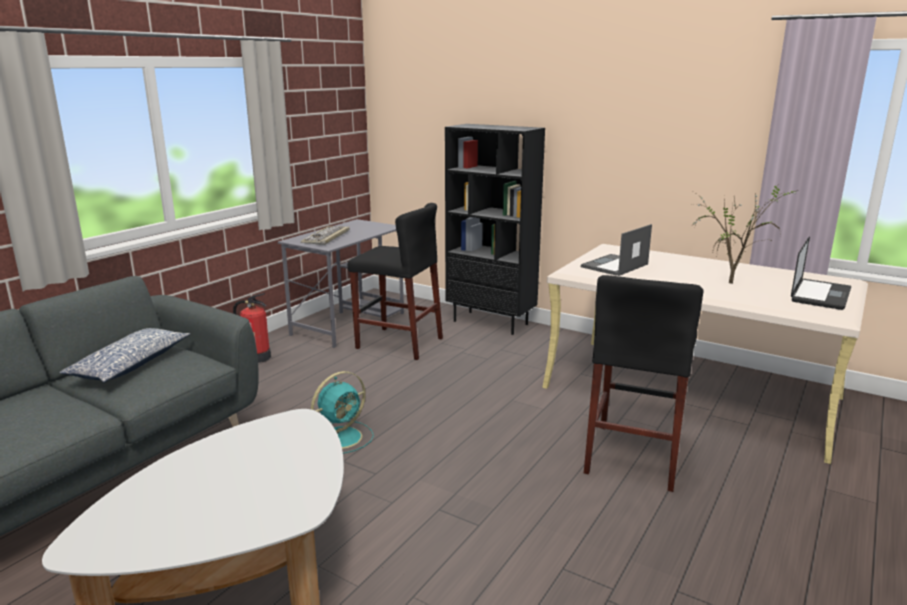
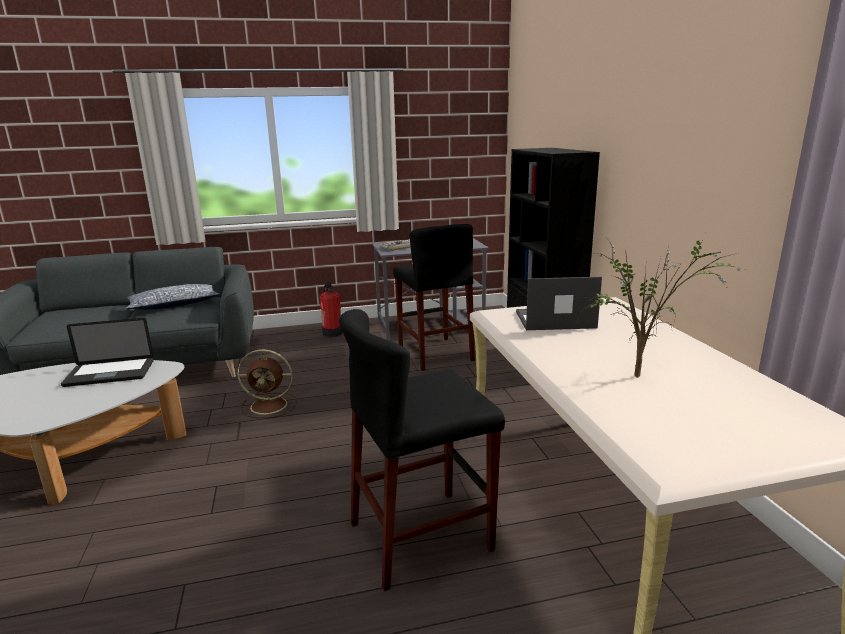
camera: 45 degrees right, 0 degrees up
(342, 437) = (270, 405): turquoise fan -> brown fan
(820, 295) = (729, 435): laptop -> laptop (110, 373)

